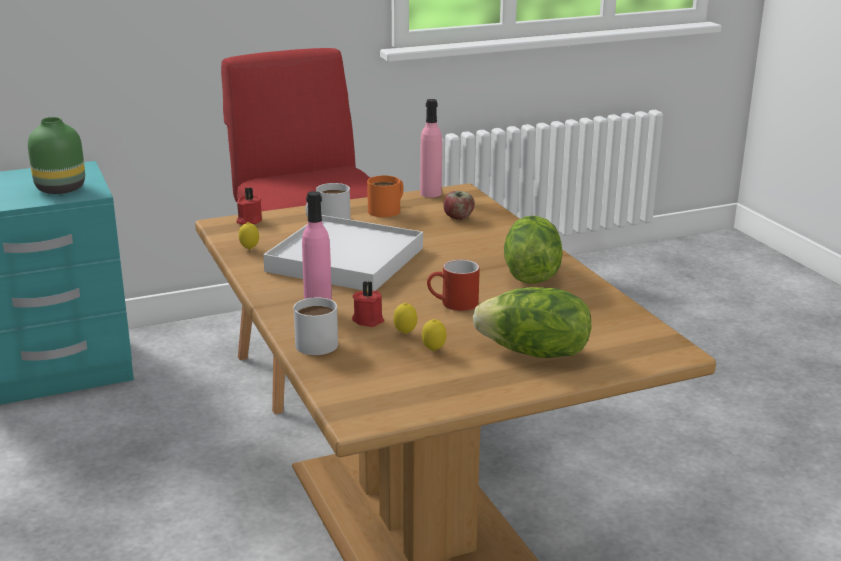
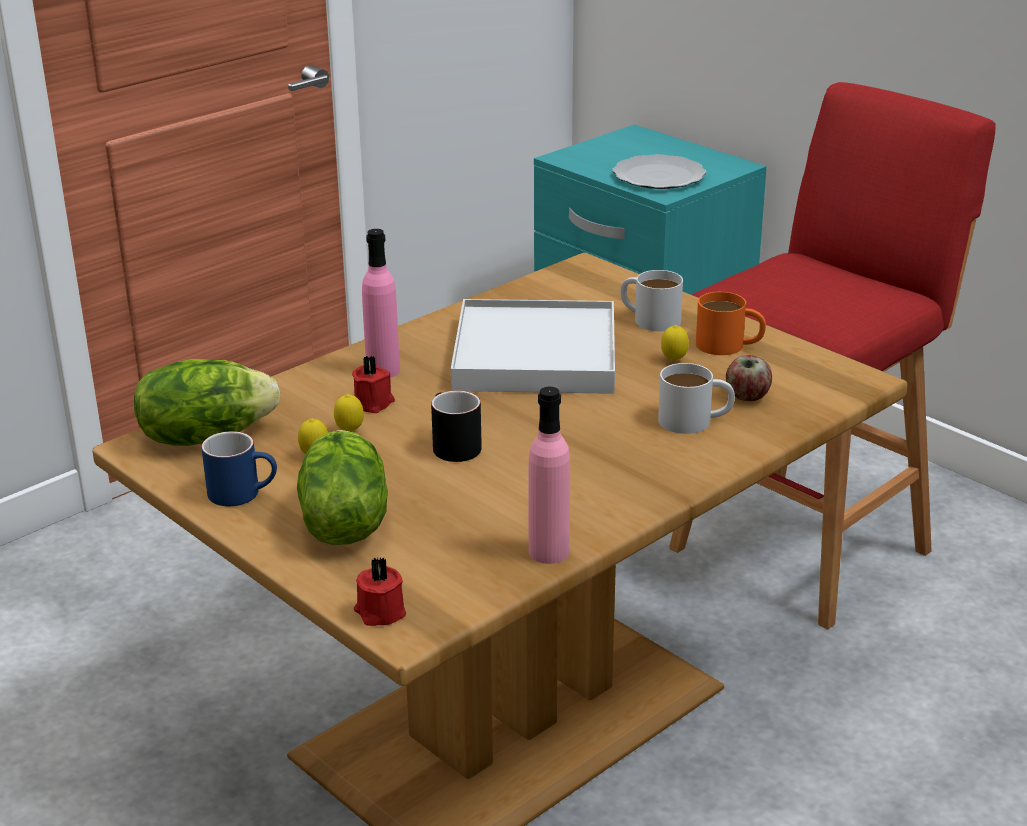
camera: 70 degrees right, 5 degrees up
(59, 189) = (659, 176): green vase -> plate
(249, 220) = (606, 277): red candle -> red candle (379, 612)
(249, 249) = (520, 298): lemon -> lemon (674, 361)
(321, 341) = (305, 389): white mug -> white mug (695, 420)
(430, 193) = (822, 361): pink bottle -> pink bottle (549, 552)
(453, 304) = (451, 445): red mug -> black mug
(469, 383) = (244, 493): none -> blue mug
(529, 274) = (587, 481): lettuce -> lettuce (205, 436)

